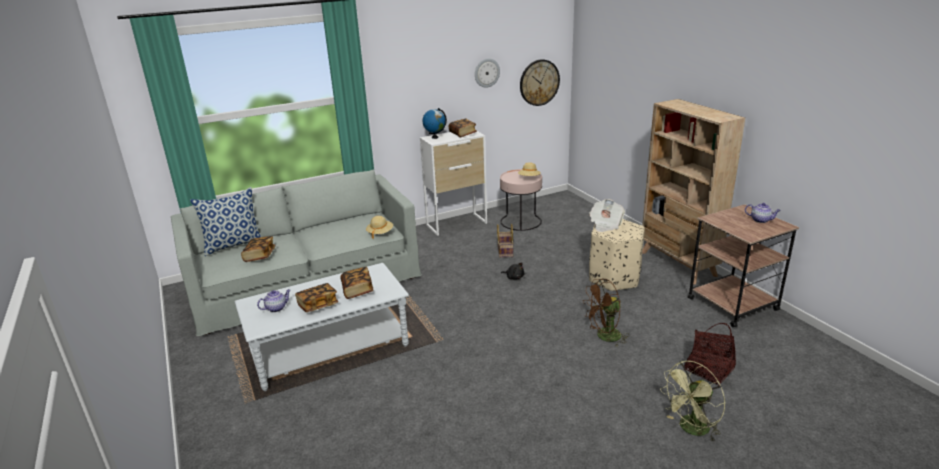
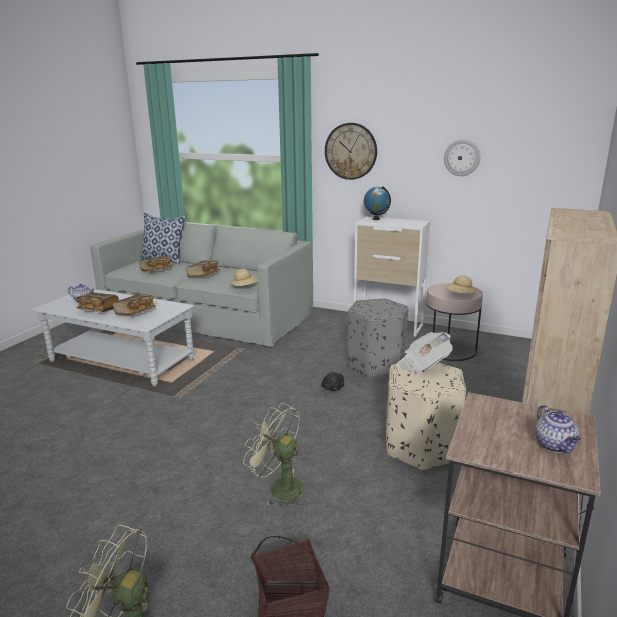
camera: 50 degrees right, 5 degrees down
(463, 134) = (406, 222): book -> book (203, 275)
(504, 251) = (376, 364): basket -> grey ottoman
(539, 82) = (541, 184): wall clock -> wall clock (350, 151)
(604, 337) = (279, 487): brown fan -> green fan

